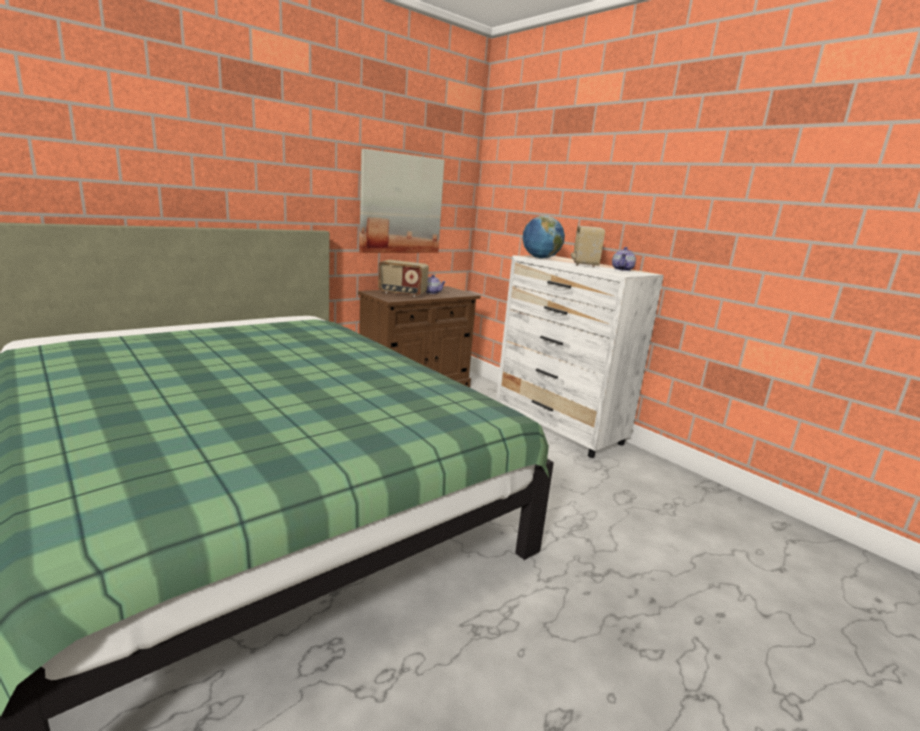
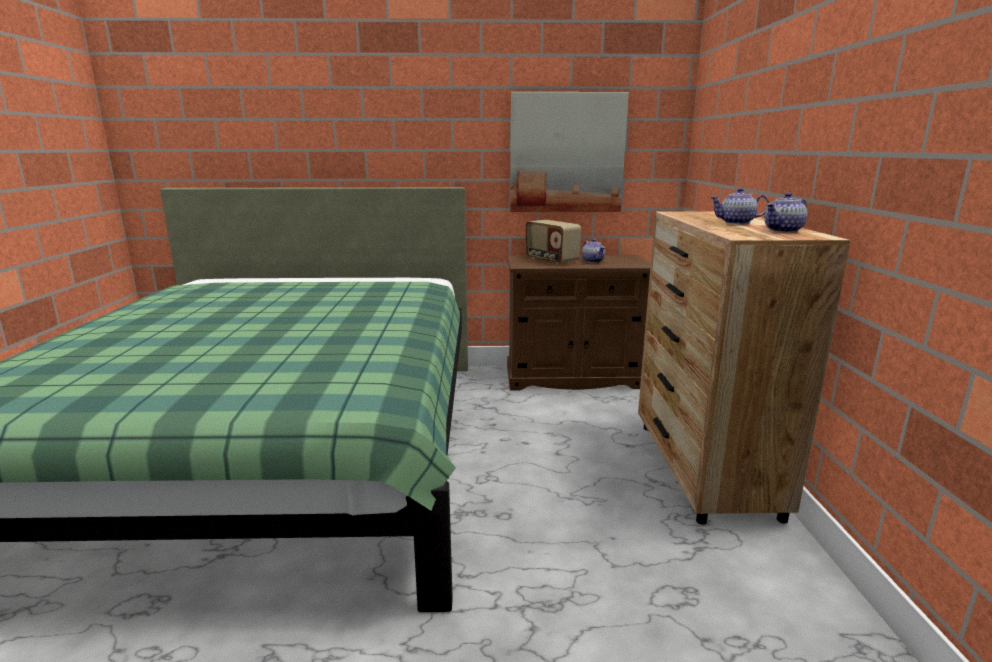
camera: 40 degrees right, 0 degrees up
(540, 258) = (687, 215): globe -> none
(559, 428) = (704, 469): white dresser -> brown dresser
(584, 264) = (736, 222): radio -> teapot

